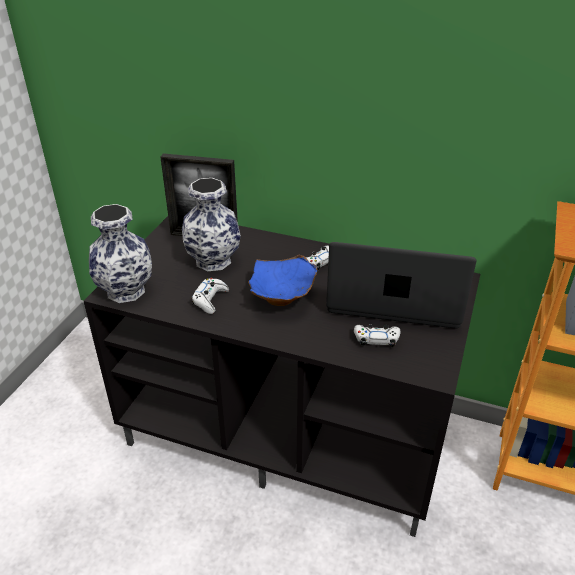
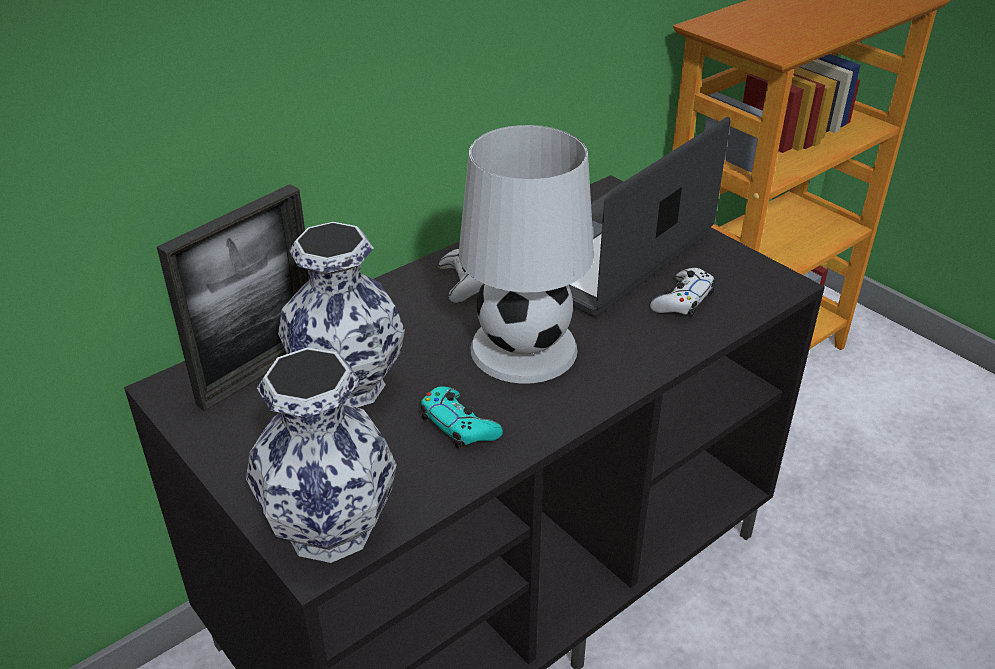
camera: 60 degrees left, 0 degrees up
(210, 300) = (459, 425): white game controller -> turquoise game controller
(282, 298) = (523, 347): blue bowl -> white table lamp

